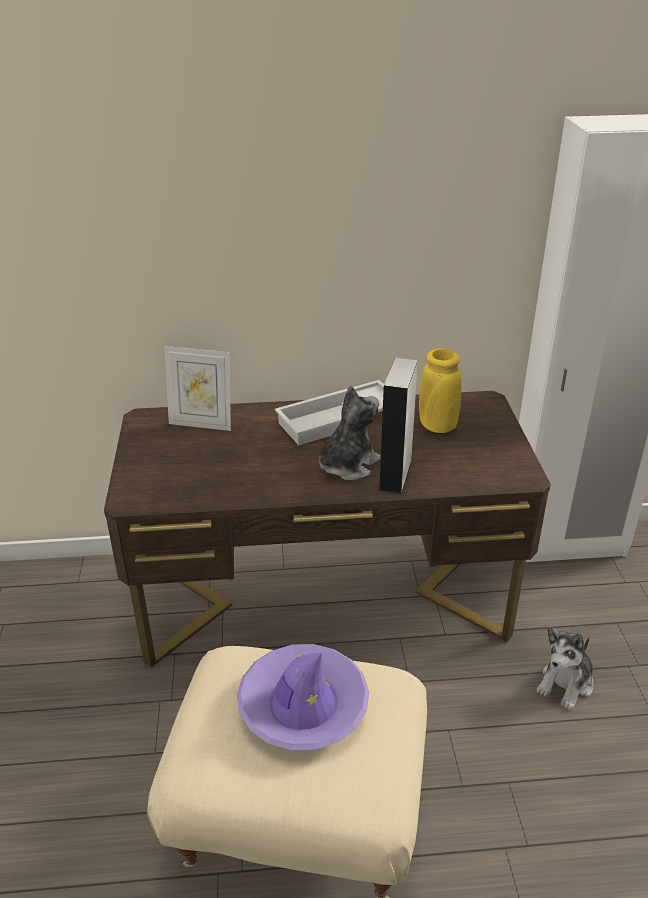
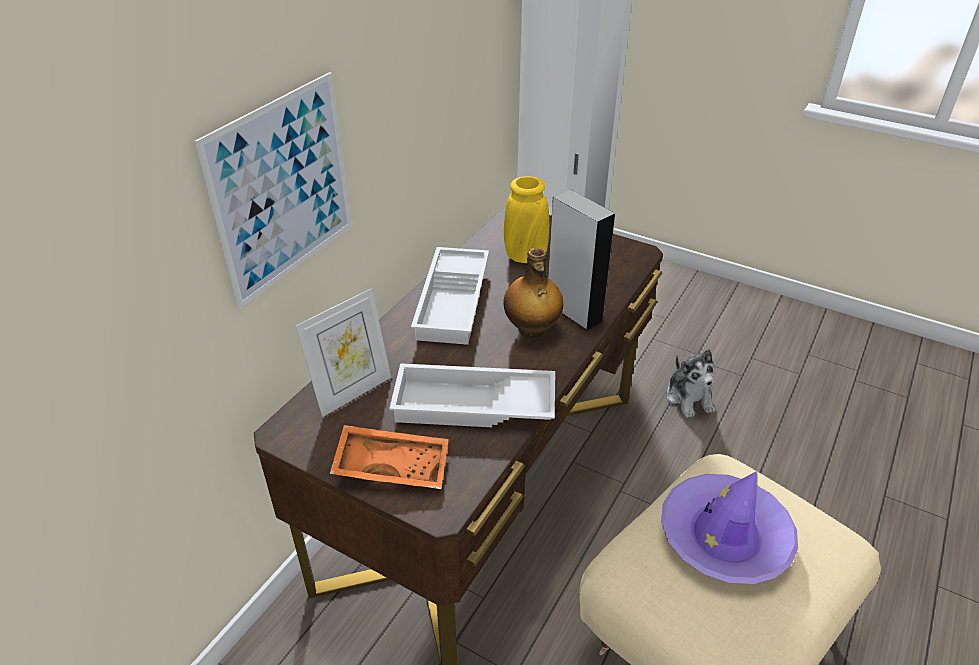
camera: 55 degrees left, 5 degrees up
(150, 467) = (392, 465): none -> orange tray
(200, 254) = (283, 189): none -> picture
(235, 474) = (472, 406): none -> white tray
(348, 465) = (531, 330): plush toy -> bottle

